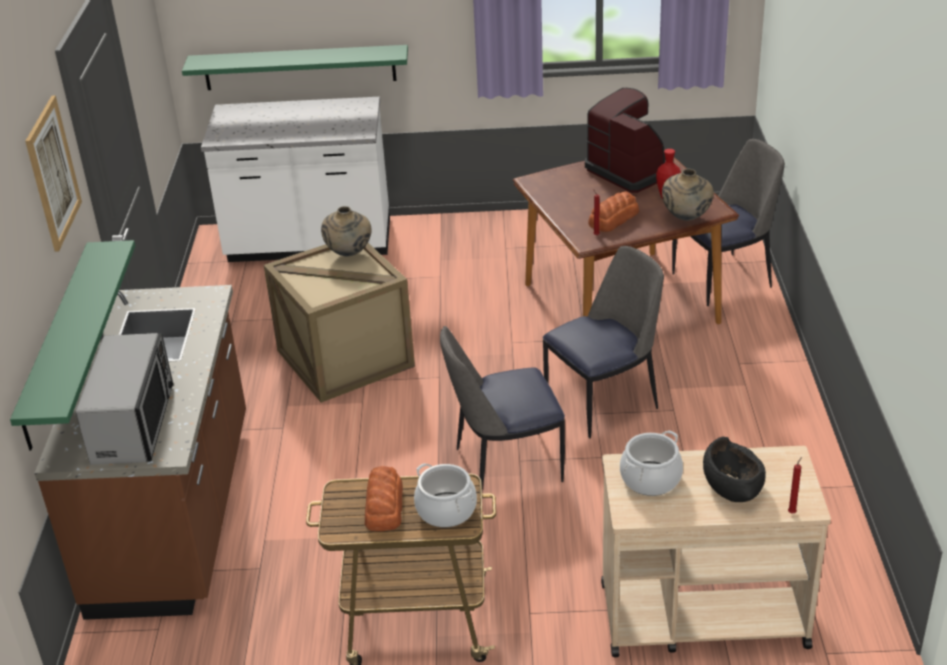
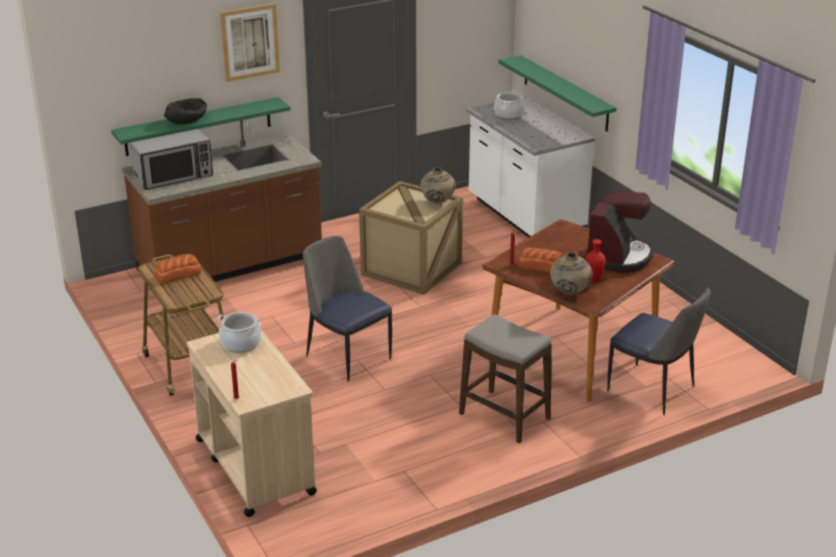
camera: 60 degrees right, 5 degrees down
(446, 510) = (184, 293): cooking pot -> cooking pot (508, 115)
(604, 402) = (445, 375): chair -> none
(714, 386) = (504, 417): none -> stool
(732, 484) = (252, 372): black bowl -> black bowl (186, 120)

